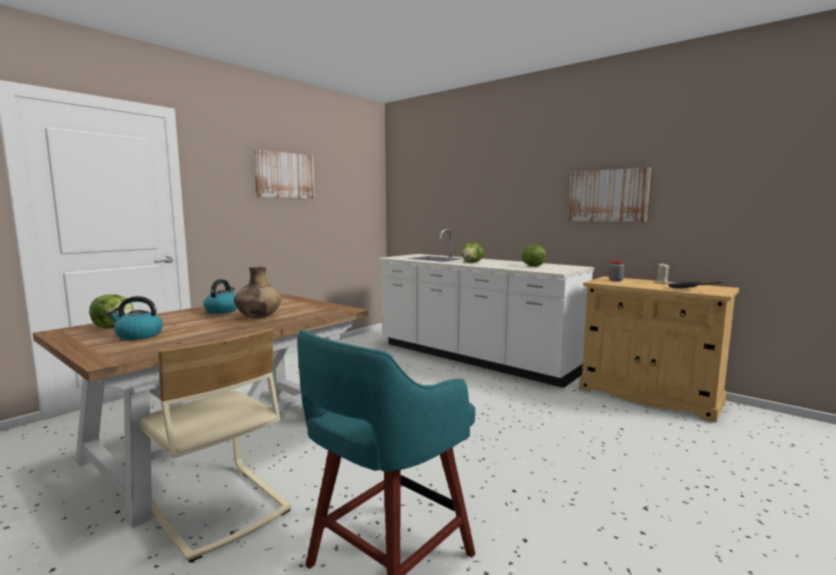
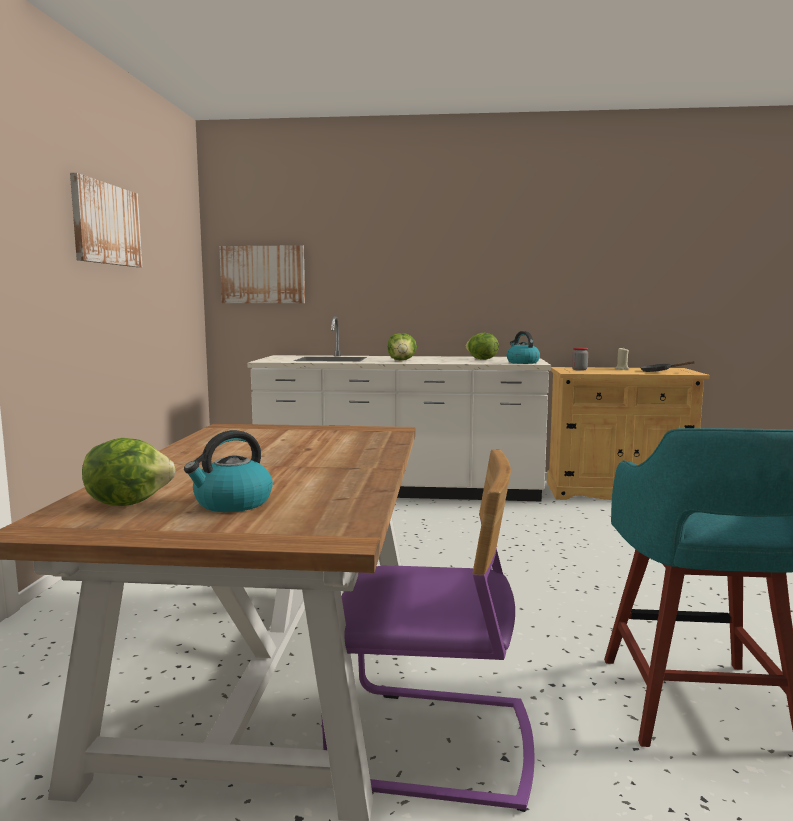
camera: 35 degrees left, 0 degrees up
(216, 508) = (432, 745): beige chair -> purple chair
(222, 310) = (216, 454): kettle -> kettle (522, 362)
(258, 317) = (314, 454): brown vase -> none
(608, 195) = (550, 273): picture -> picture (263, 274)

